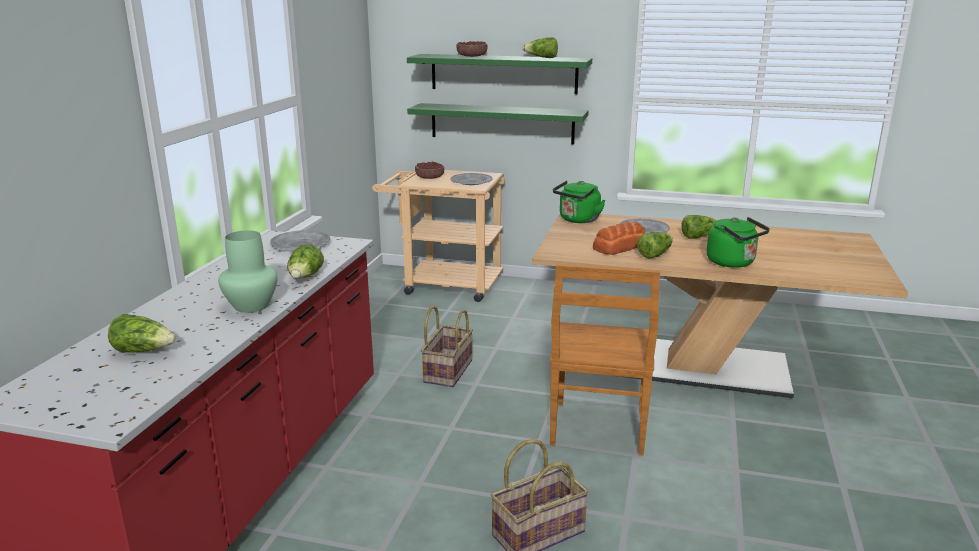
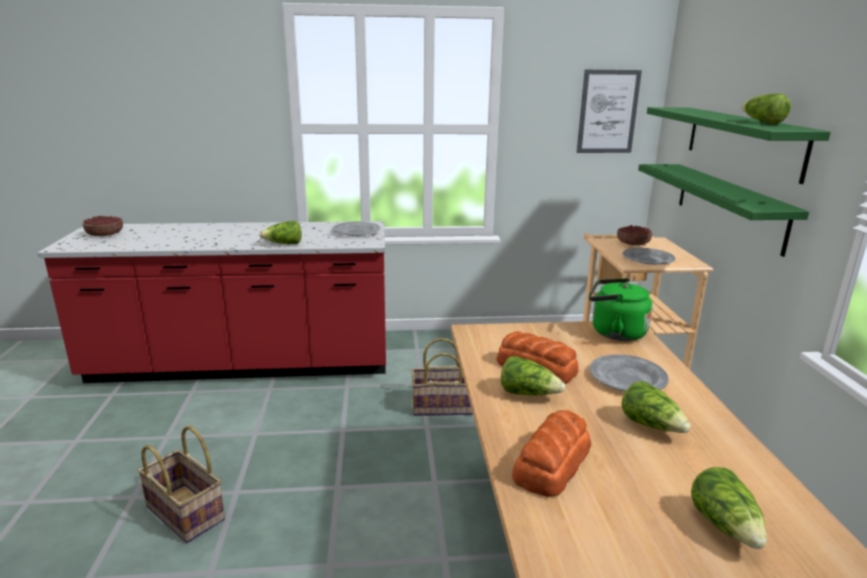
camera: 70 degrees right, 0 degrees up
(144, 351) = (153, 235): lettuce -> lettuce (725, 526)
(250, 306) = (225, 241): green vase -> none
(350, 66) = (608, 112): none -> picture
(471, 56) = (703, 113): bowl -> bowl (105, 234)
(598, 430) = (373, 526): brown chair -> none
(733, 263) = (551, 463): green kettle -> bread

